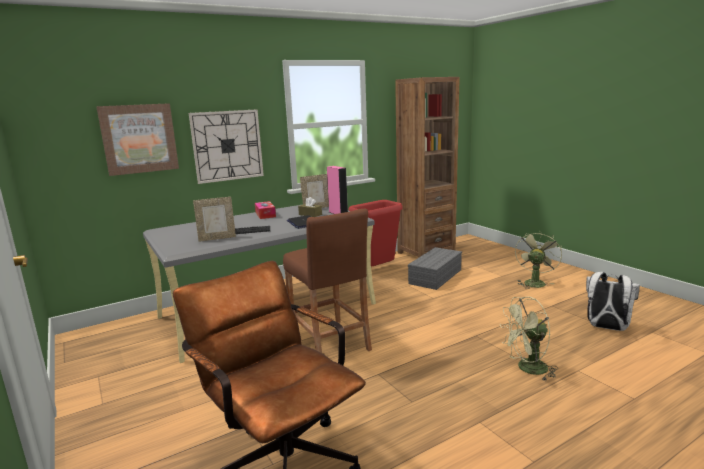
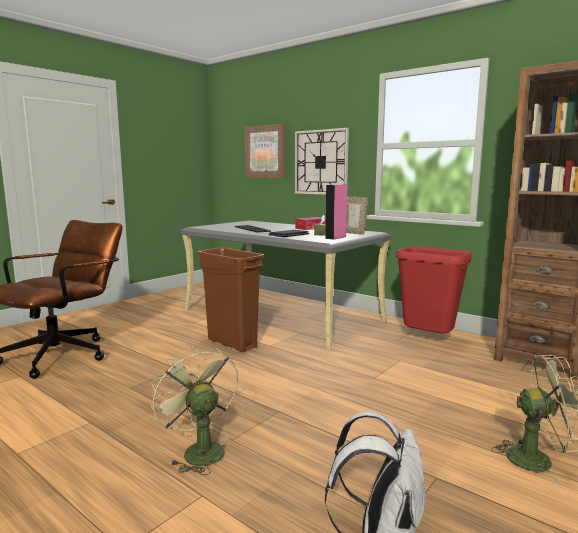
camera: 70 degrees right, 5 degrees down
(217, 238) = (230, 228): picture frame -> none
(329, 342) = (231, 343): brown stool -> brown trash can
(435, 276) = (453, 373): grey storage box -> none

